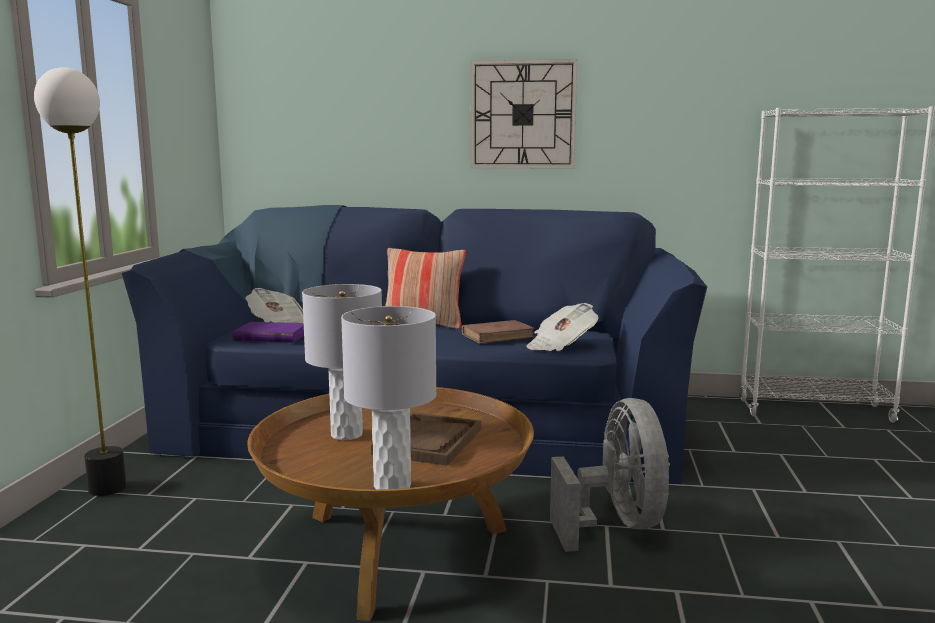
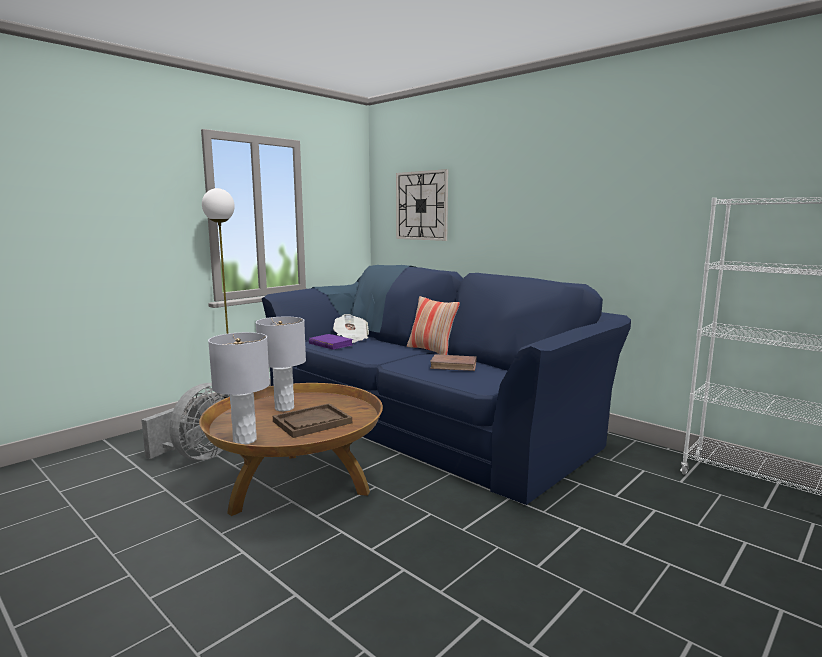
camera: 35 degrees right, 0 degrees up
(523, 115) = (535, 204): wall clock -> wall clock (421, 205)
(560, 346) = (474, 380): newspaper -> none
(616, 525) = (437, 516): grey fan -> grey fan (199, 456)

